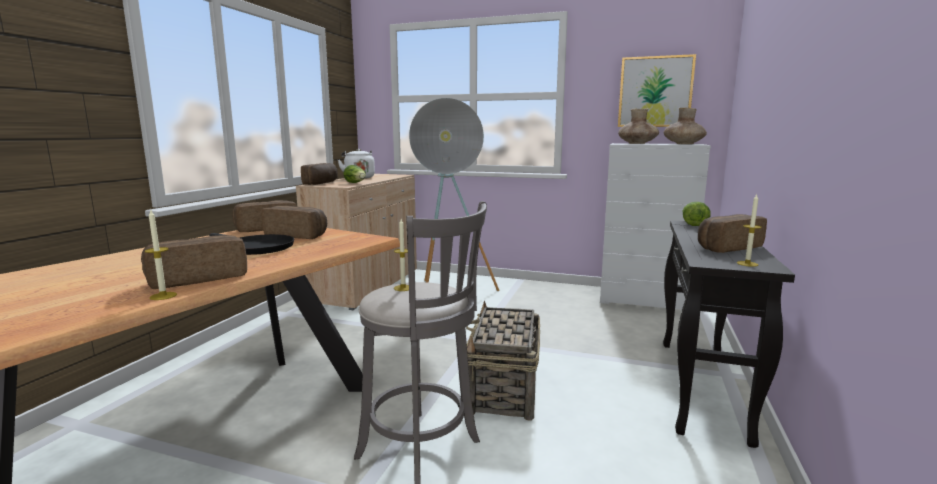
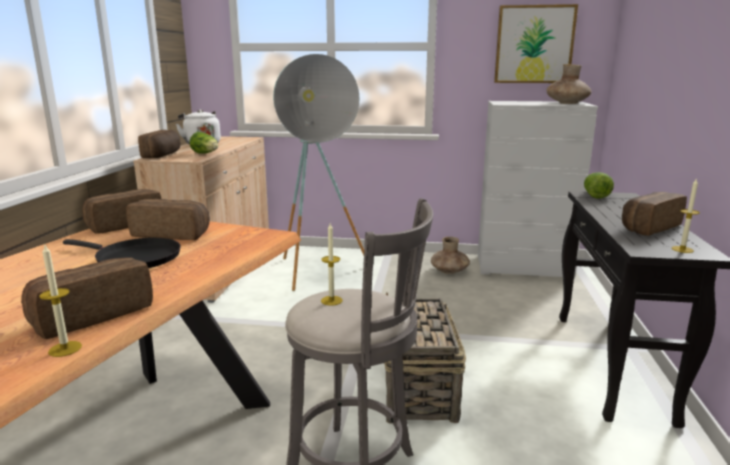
camera: 10 degrees left, 5 degrees up
(637, 143) = (519, 103): brown vase -> brown vase (449, 271)

